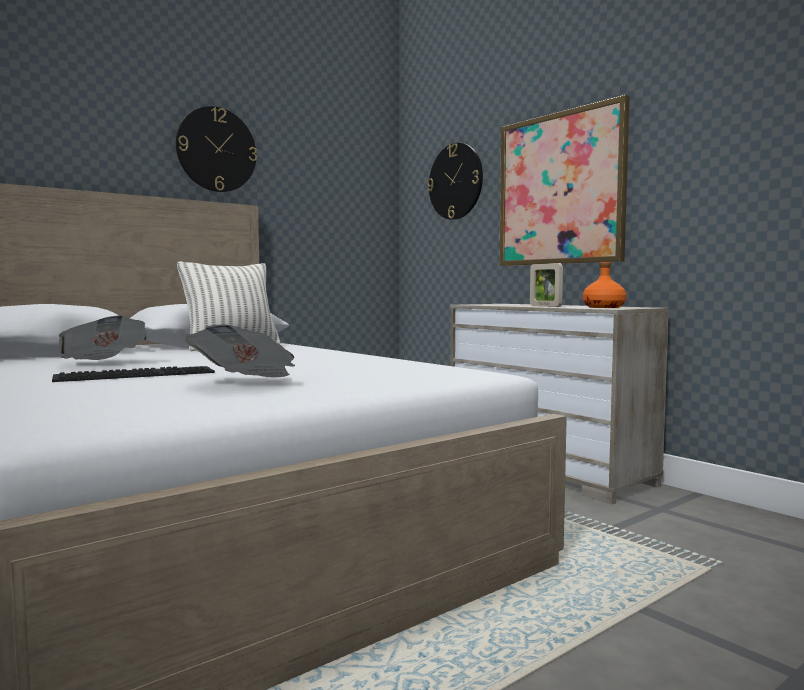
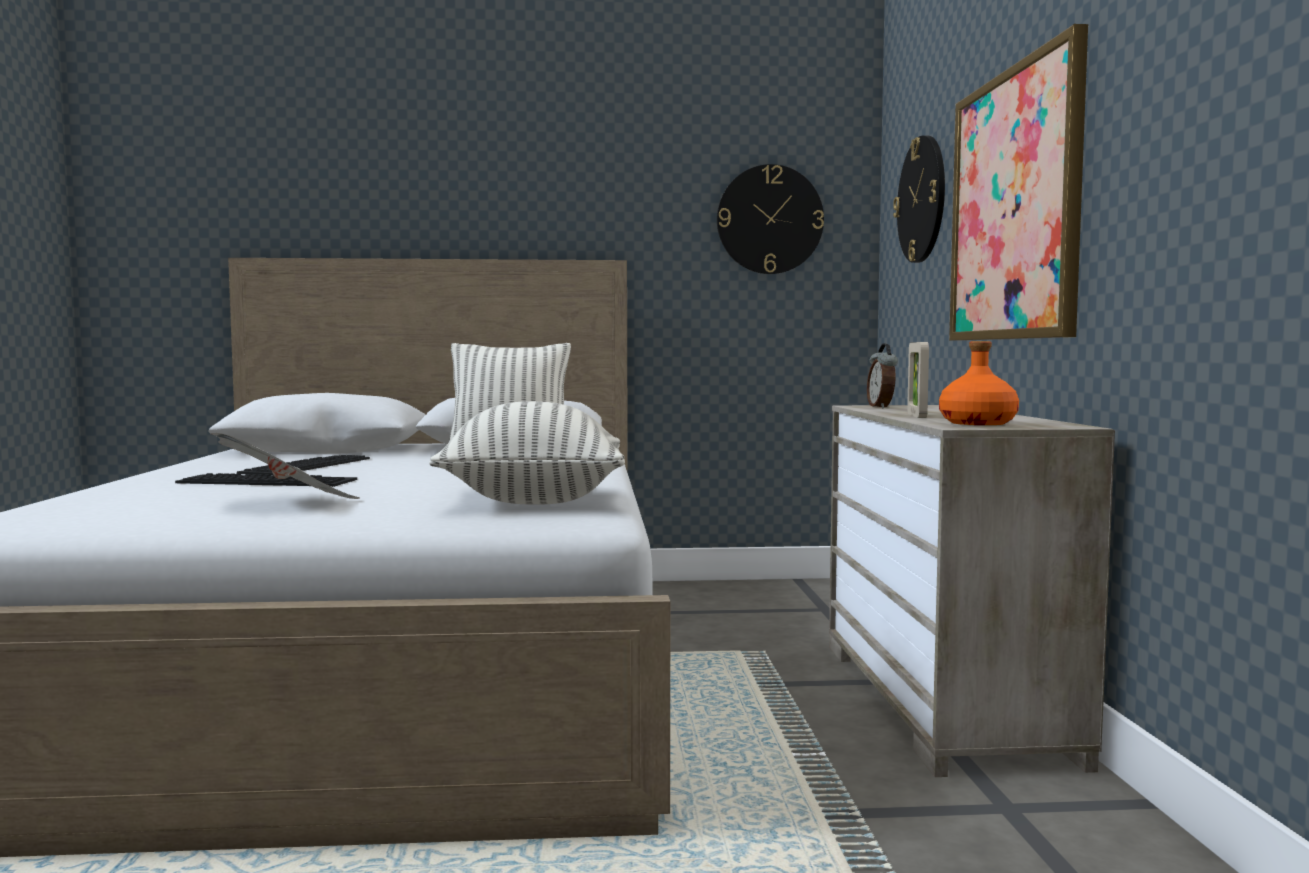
camera: 35 degrees right, 0 degrees up
(104, 363) = (306, 465): newspaper -> keyboard
(216, 150) = (575, 190): wall clock -> wall clock (769, 219)
(402, 368) = (534, 500): none -> pillow
(487, 304) = (881, 407): none -> alarm clock

